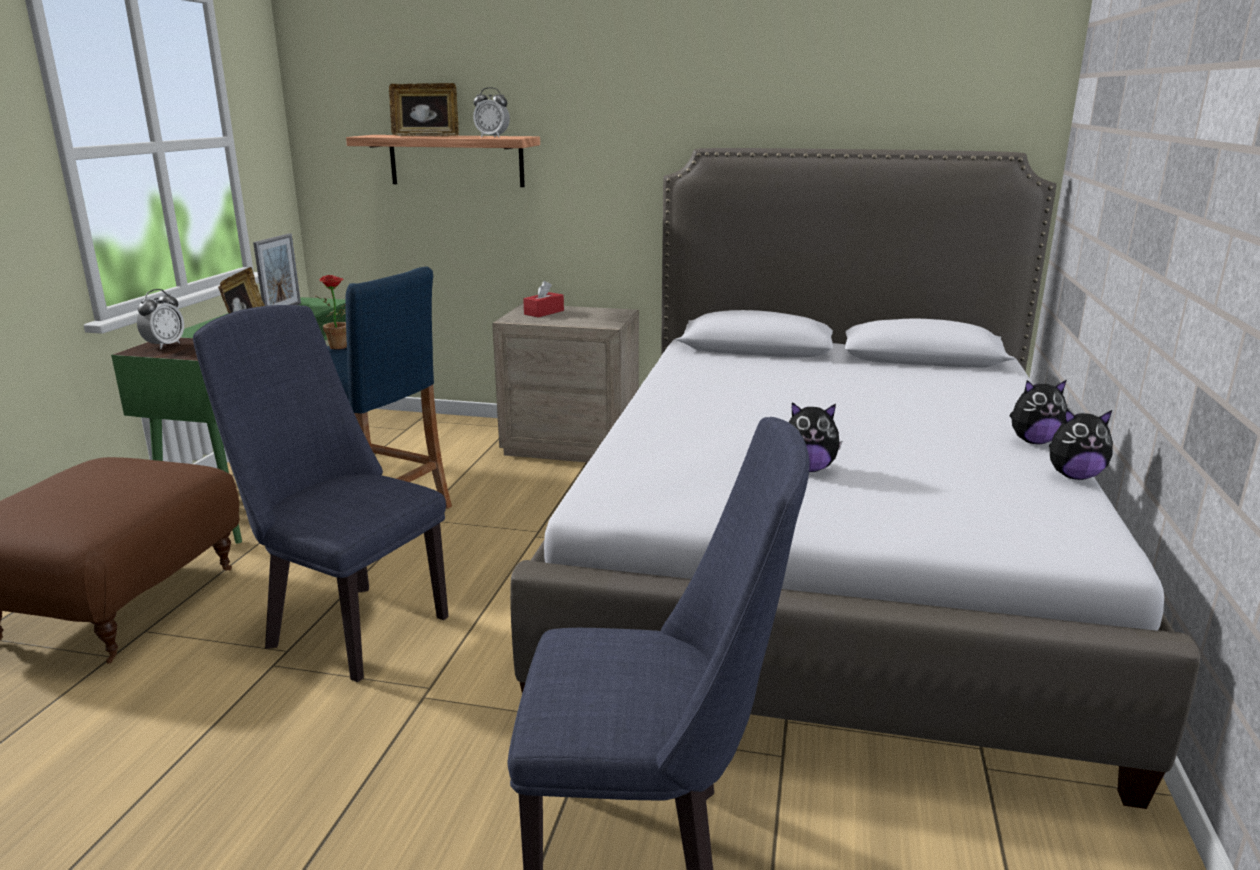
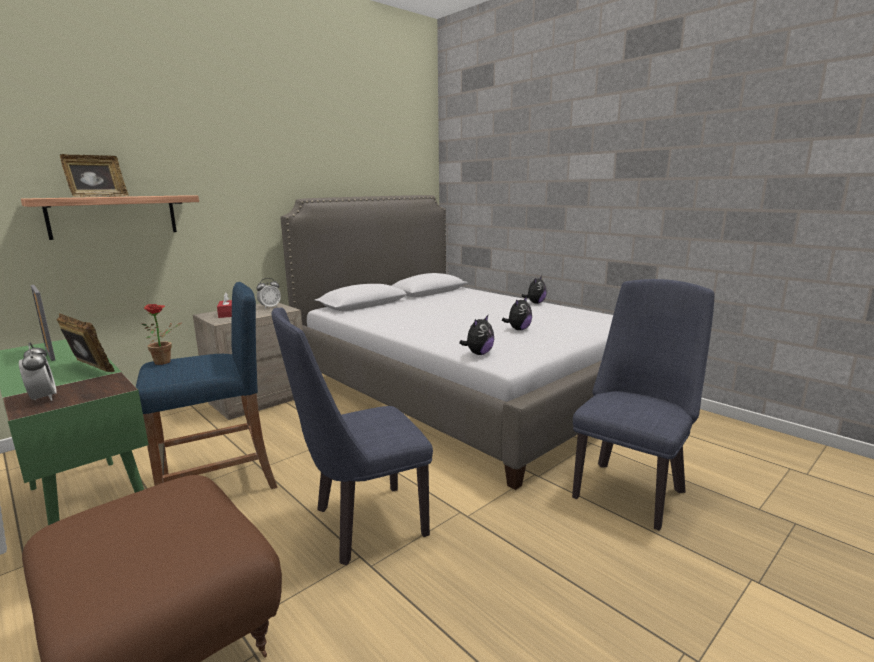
camera: 55 degrees left, 5 degrees down
(492, 137) = (165, 195): alarm clock -> alarm clock (270, 307)
(1074, 476) = (569, 307): plush toy -> plush toy (478, 353)

